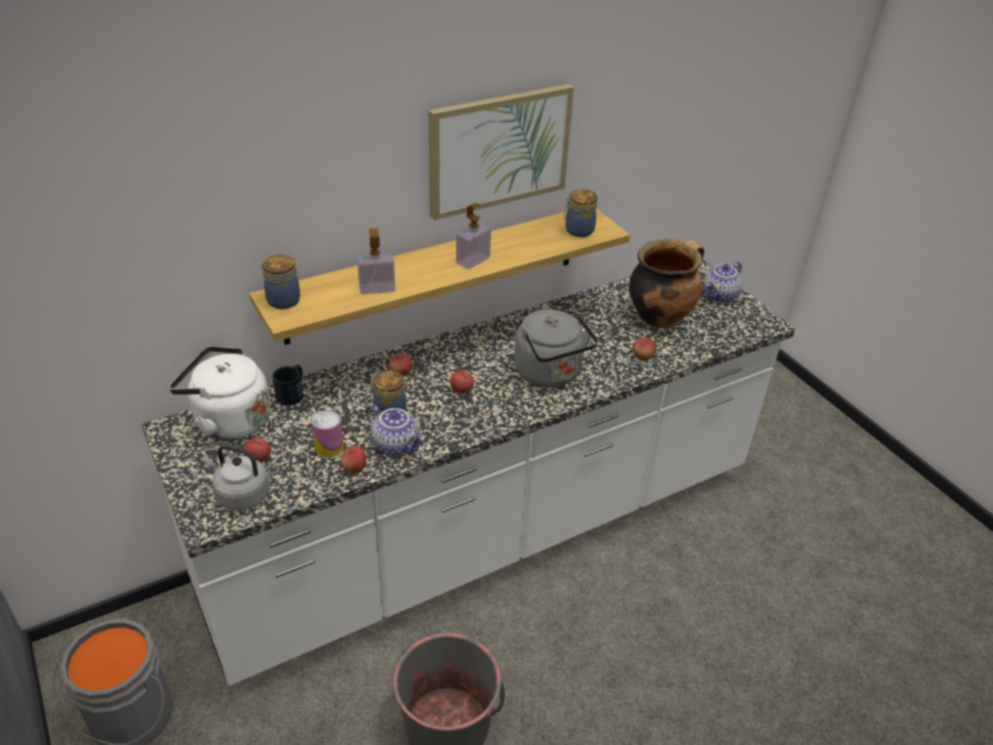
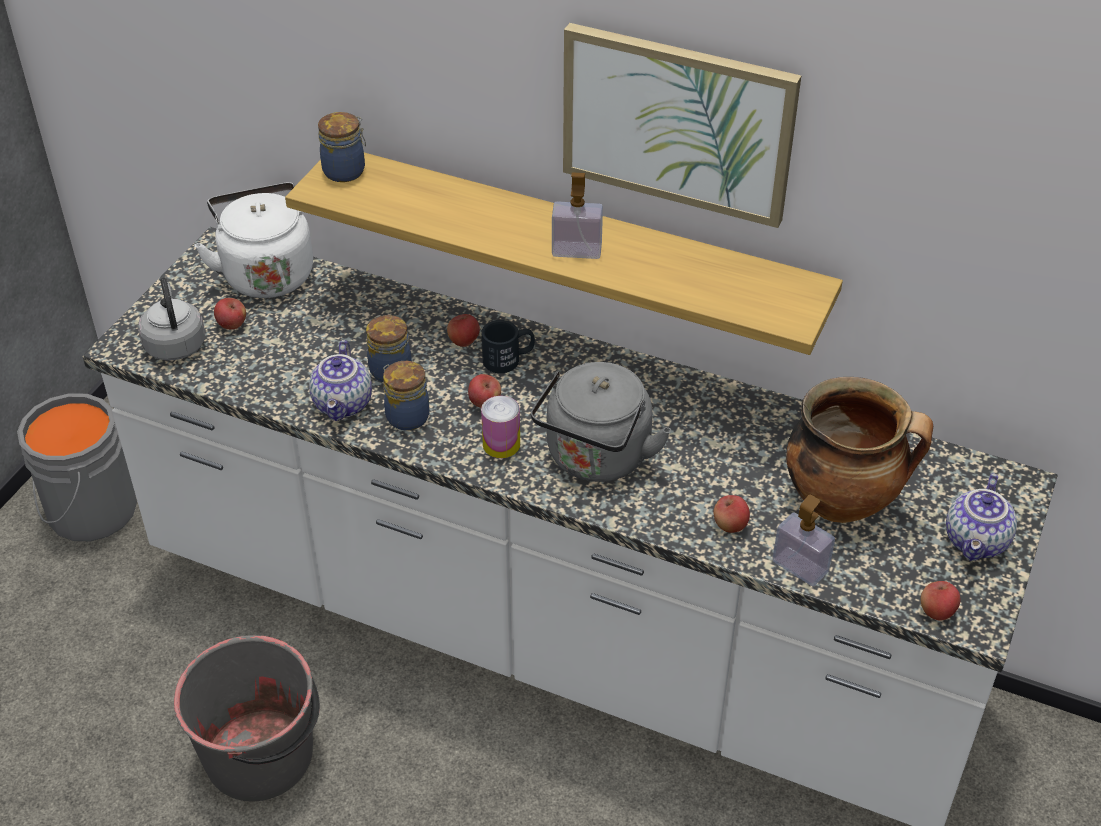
camera: 55 degrees right, 5 degrees up
(292, 393) = (349, 287): black mug -> black mug (509, 359)
(329, 447) = (294, 359): can -> can (501, 444)
(354, 468) = (280, 394): apple -> apple (937, 612)
(377, 288) = (437, 215): soap dispenser -> soap dispenser (800, 567)
(578, 231) = (756, 297): jar -> jar (406, 416)
(720, 296) = (977, 542): teapot -> teapot turned 75 degrees counterclockwise

